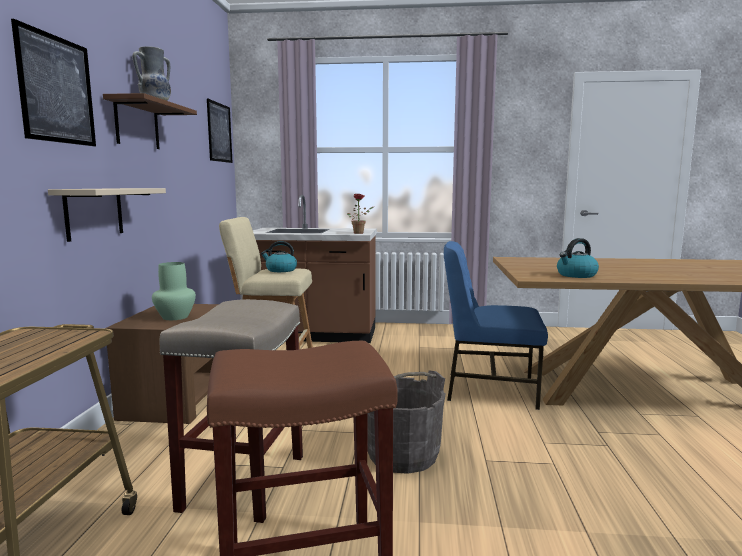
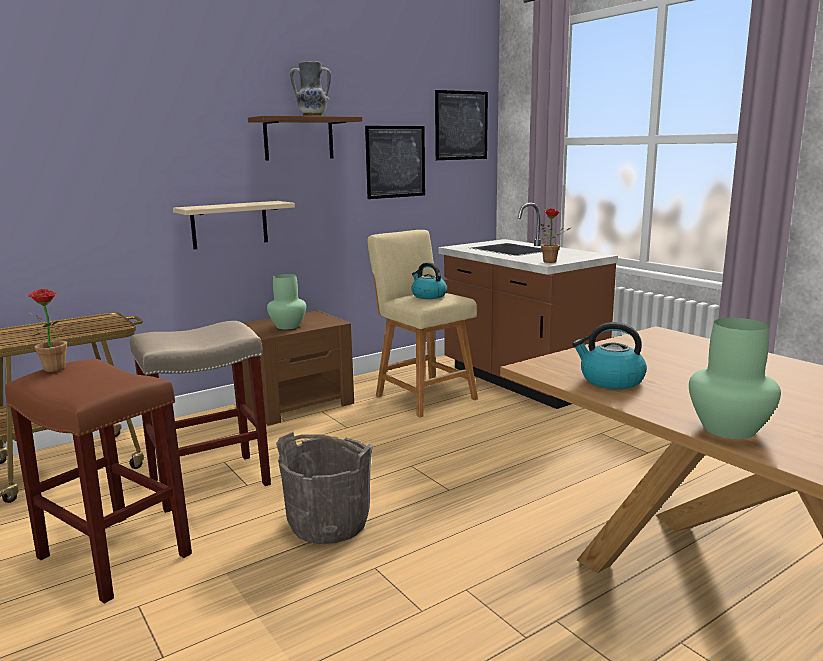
camera: 50 degrees right, 5 degrees up
(57, 89) = (188, 124): picture -> picture (395, 162)
(245, 362) = (56, 369): none -> potted plant
(489, 389) = (556, 511): blue chair -> none
(670, 278) = (730, 429): none -> green vase

